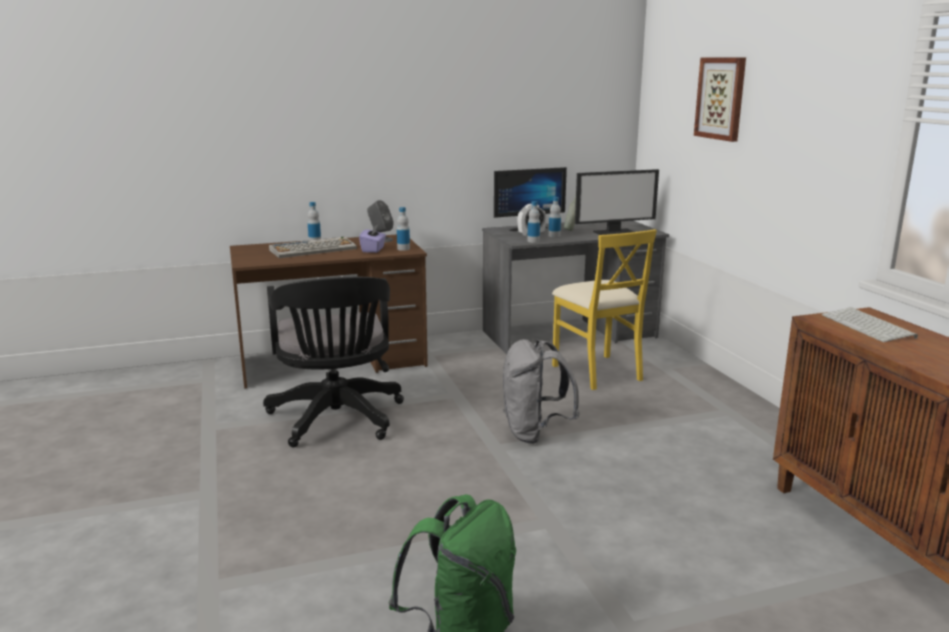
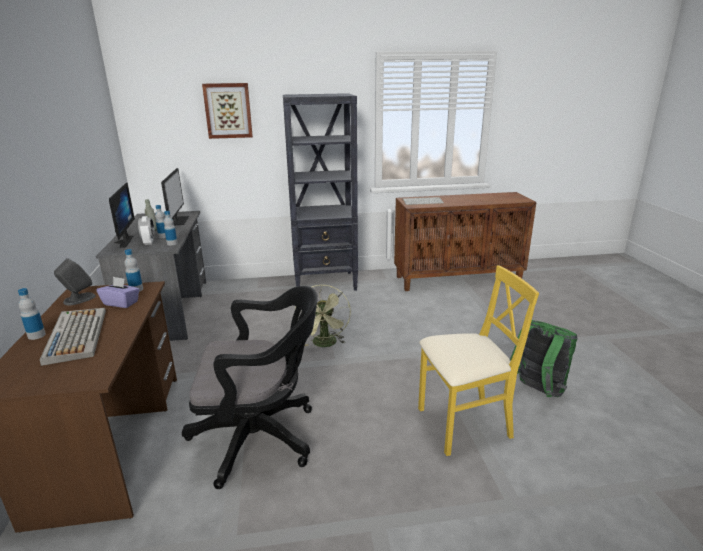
camera: 80 degrees left, 5 degrees up
(534, 433) = (325, 344): grey backpack -> green fan
(597, 371) = (244, 310): yellow chair -> yellow chair (463, 424)
(737, 412) = (325, 283): none -> black bookcase

